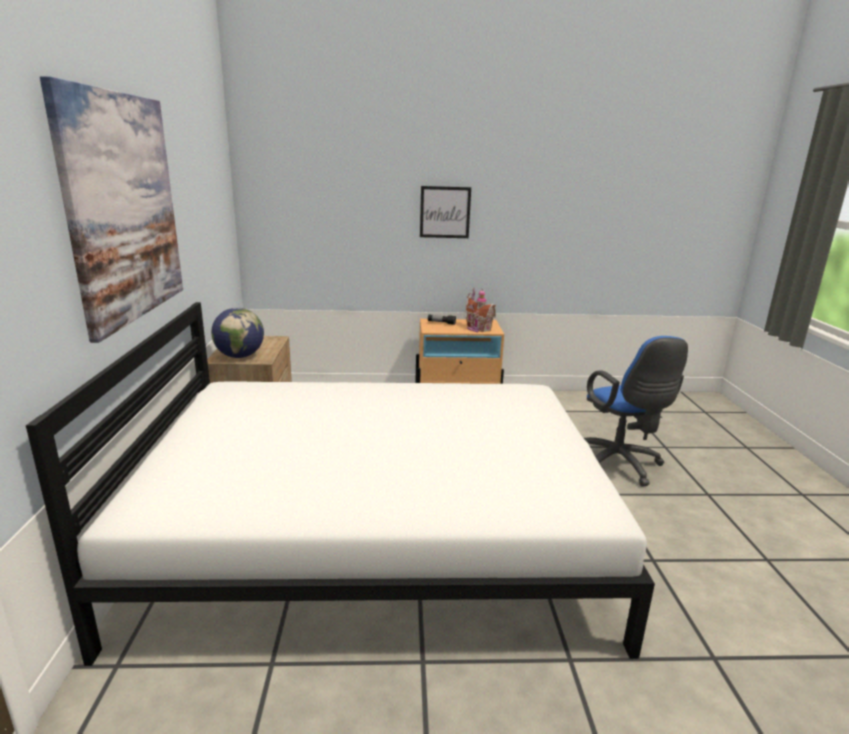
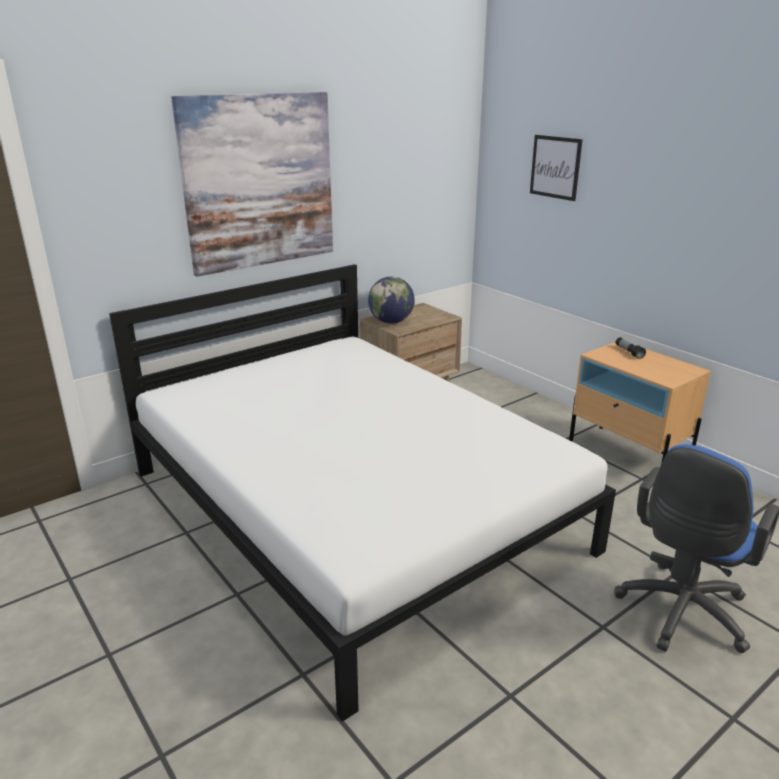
camera: 55 degrees right, 5 degrees up
(445, 212) = (670, 212): picture -> picture (555, 167)
(477, 329) = (653, 372): toy house -> none

